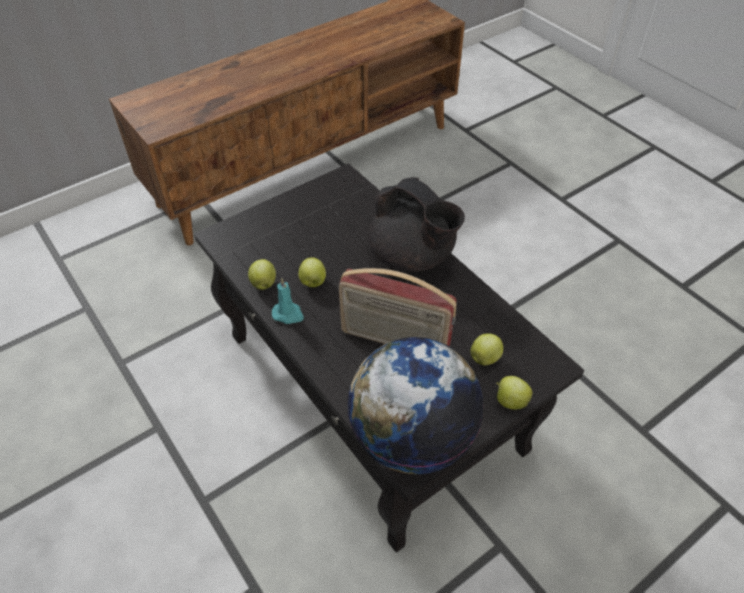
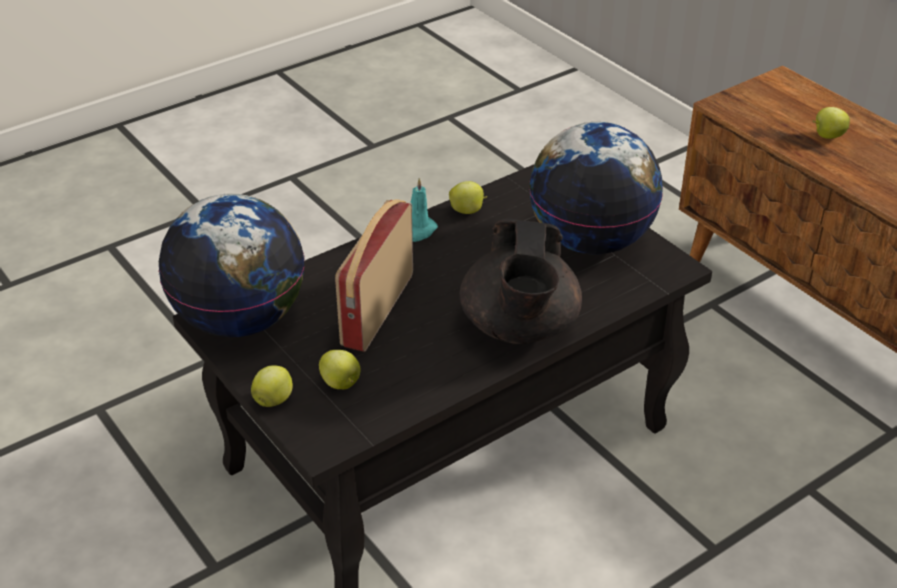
camera: 90 degrees right, 10 degrees down
(311, 215) = (591, 241): none -> globe
(313, 282) = (469, 246): apple -> apple (827, 136)
(412, 256) = (519, 328): black teapot -> black teapot turned 45 degrees counterclockwise

